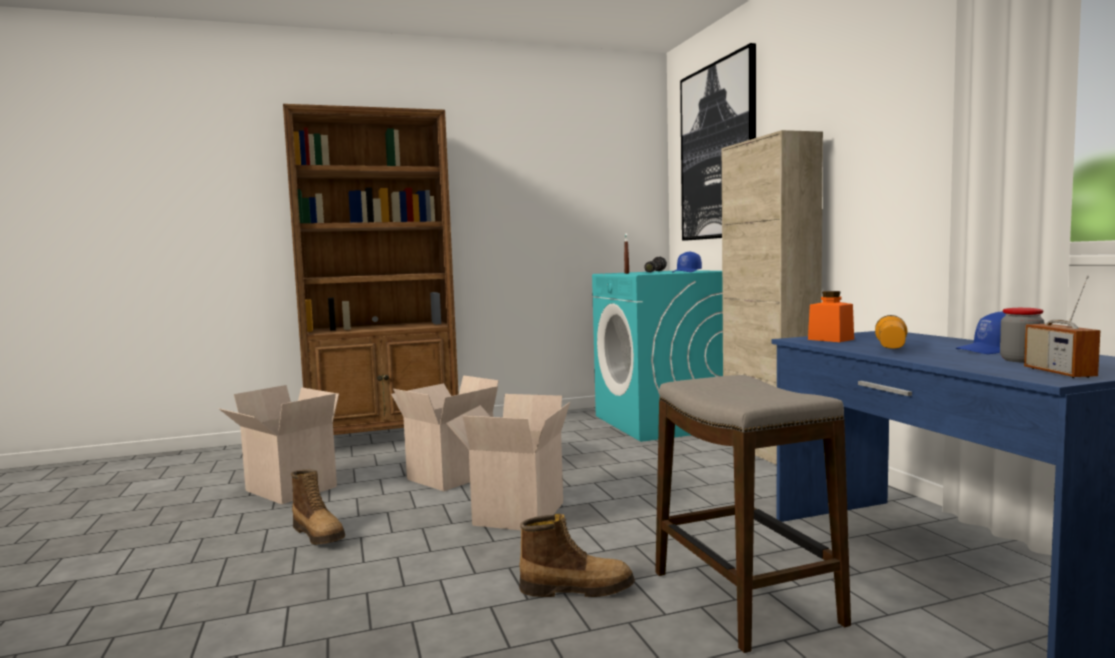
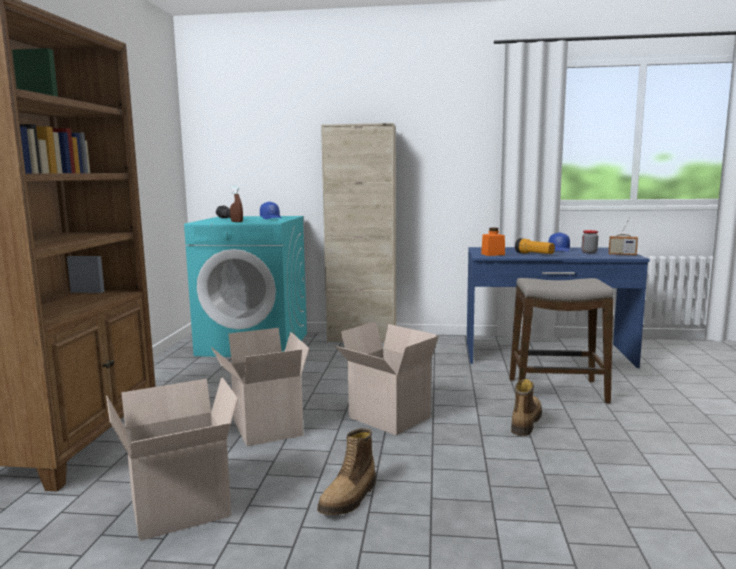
camera: 65 degrees left, 5 degrees up
(319, 534) = (349, 498): boot -> boot turned 135 degrees clockwise
(718, 152) = (265, 120): picture -> none

